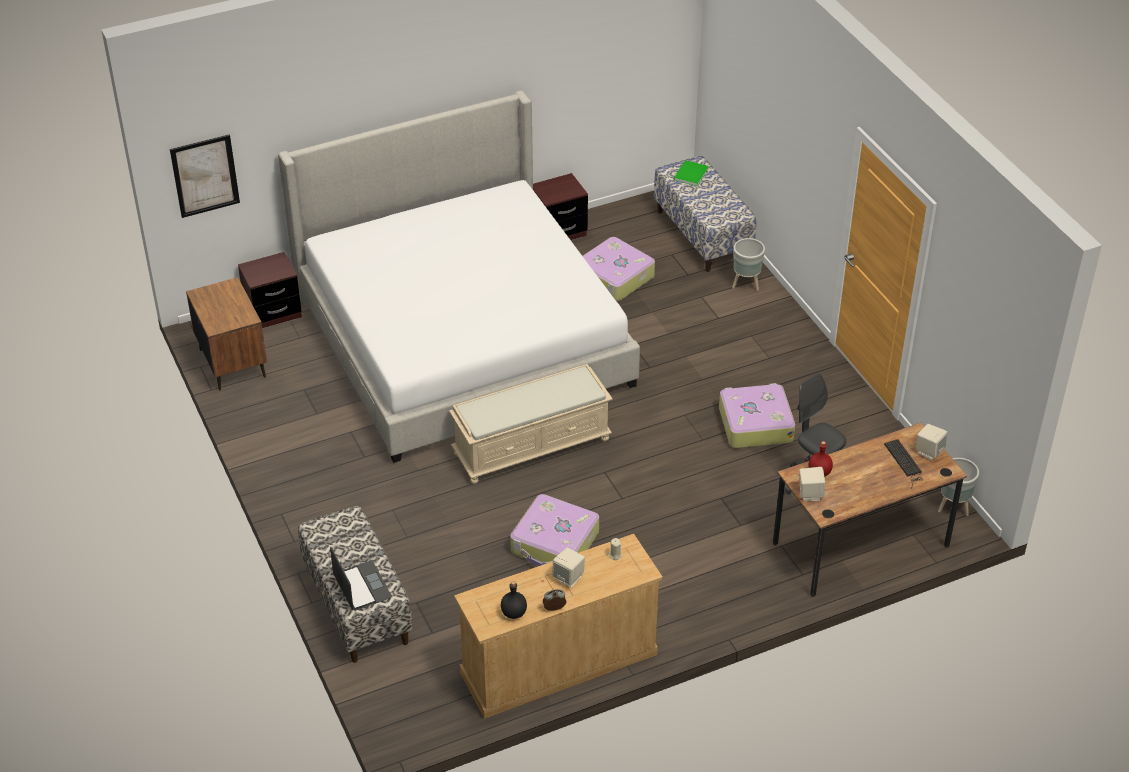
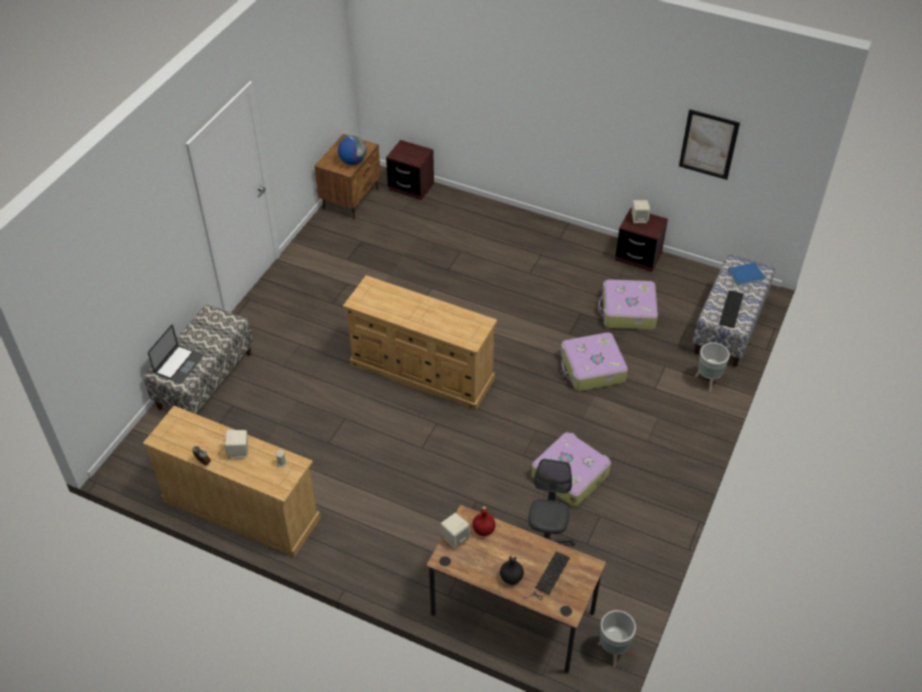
camera: 50 degrees right, 5 degrees up
(205, 176) = (385, 62): picture -> picture (708, 144)
(240, 307) = (353, 161): none -> globe
(463, 339) = (483, 278): bed -> none
(514, 613) = (182, 444): black bottle -> black bottle (511, 578)
(532, 446) = (423, 372): beige bench -> beige dresser
(555, 543) = (346, 439): suitcase -> suitcase (592, 368)
(689, 174) = (745, 274): green book -> blue book
(720, 206) = (732, 309): none -> keyboard
(929, 452) = (577, 586): beige speaker -> beige speaker (639, 219)

